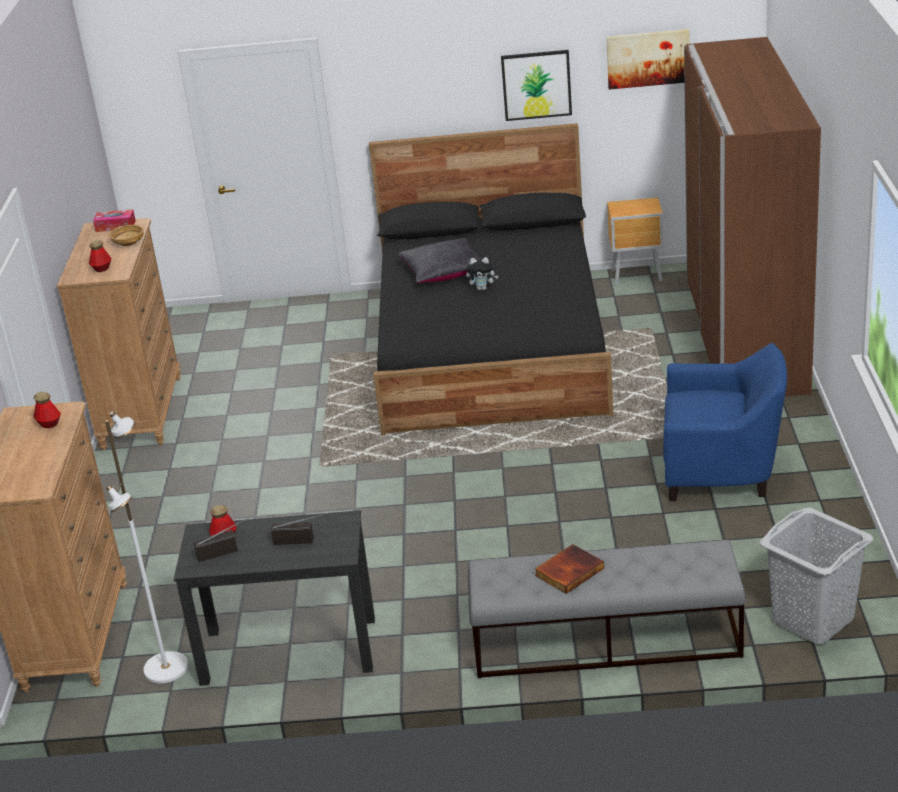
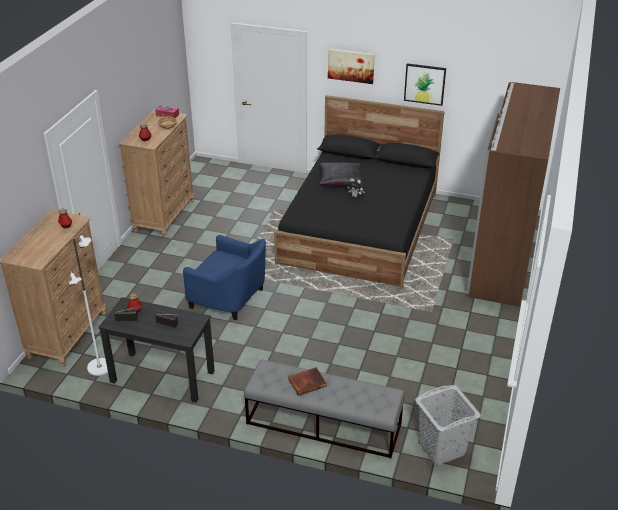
camera: 15 degrees right, 5 degrees up
(638, 276) = (464, 205): brown nightstand -> none
(648, 58) = (492, 83): picture -> picture (351, 65)
(721, 468) = (443, 338): blue armchair -> blue armchair (230, 298)

